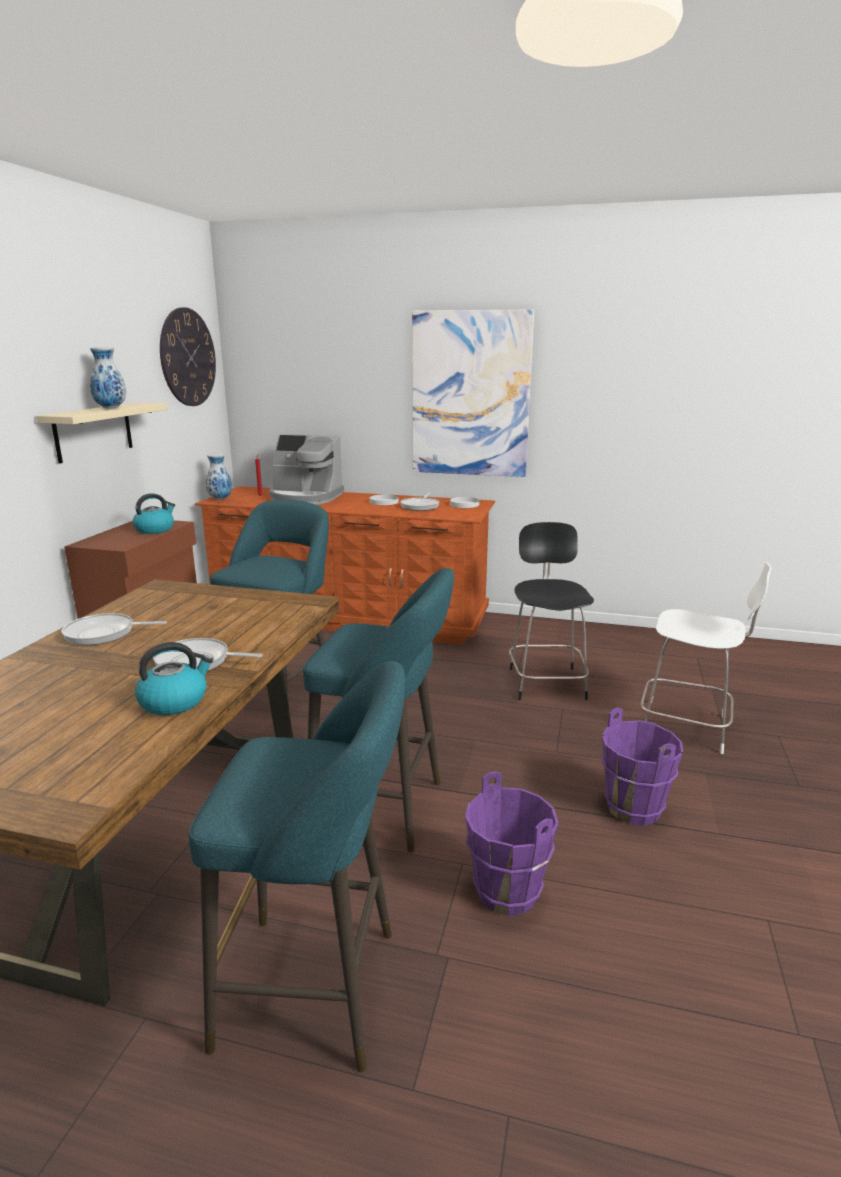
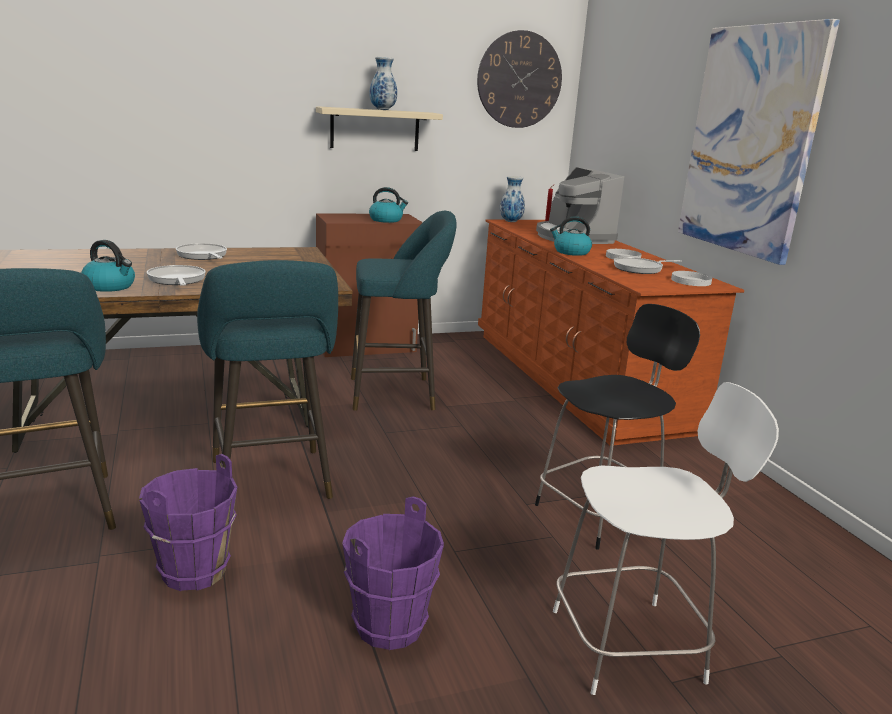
camera: 55 degrees right, 0 degrees up
(350, 509) = (571, 252): none -> kettle
(688, 727) = (632, 645): white chair -> white chair turned 90 degrees counterclockwise

